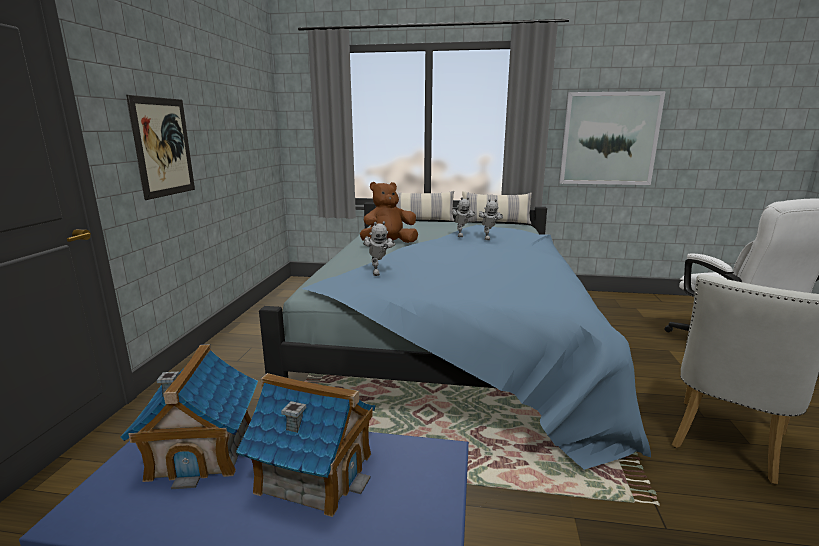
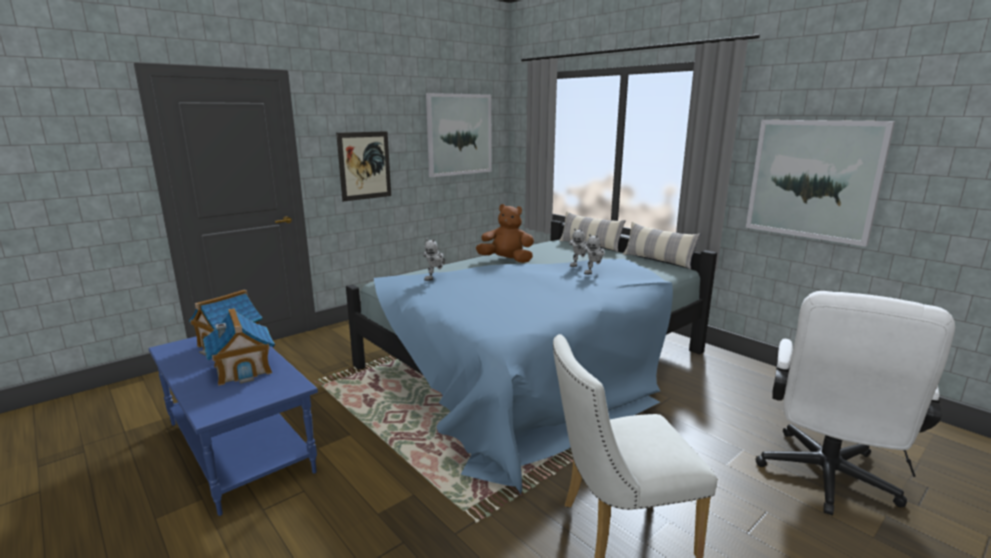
camera: 40 degrees right, 0 degrees up
(243, 112) = (459, 134): none -> picture

